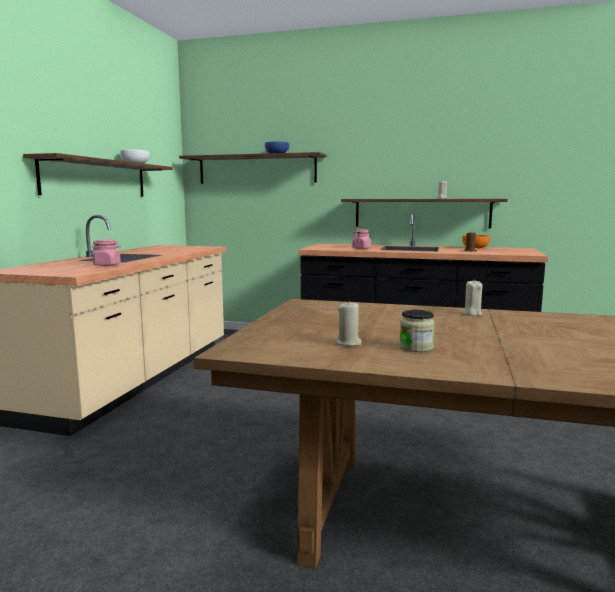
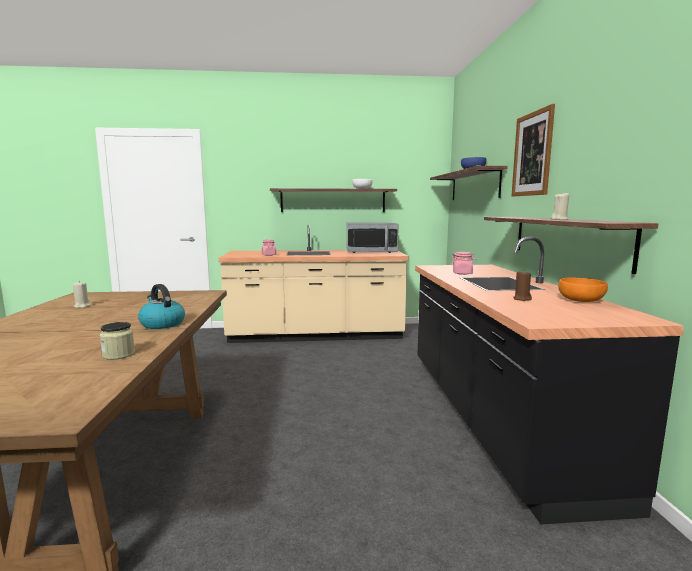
camera: 70 degrees right, 0 degrees up
(166, 248) = (371, 252): none -> microwave
(368, 148) = (532, 154): none -> picture
(416, 347) = (60, 316): jar -> jar (118, 354)
(471, 314) = (162, 324): beige candle -> kettle

